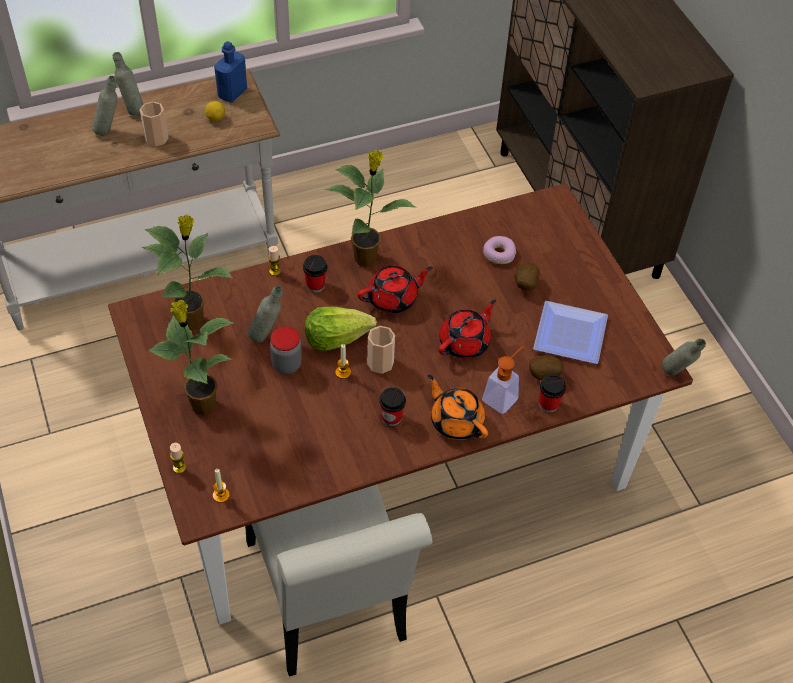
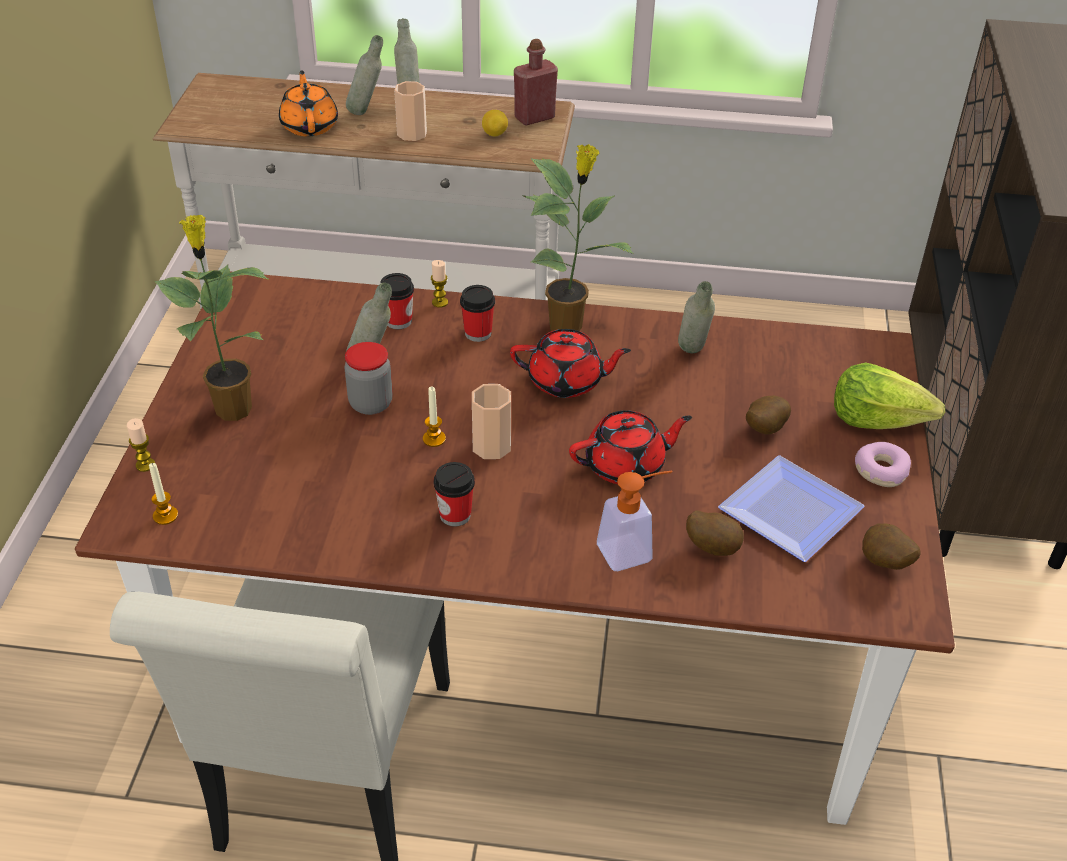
camera: 30 degrees right, 10 degrees down
(193, 320) = (300, 318): potted plant -> none
(232, 93) = (534, 117): blue bottle -> red bottle
(336, 337) = (458, 397): lettuce -> lettuce (878, 419)
(456, 421) = (541, 554): orange teapot -> orange teapot (309, 125)
(498, 254) = (752, 381): donut -> donut (880, 470)
(548, 404) = (694, 587): cup -> cup (398, 321)
(635, 346) = (884, 564): none -> potato
(675, 376) = (926, 629): grey bottle -> grey bottle (692, 355)

